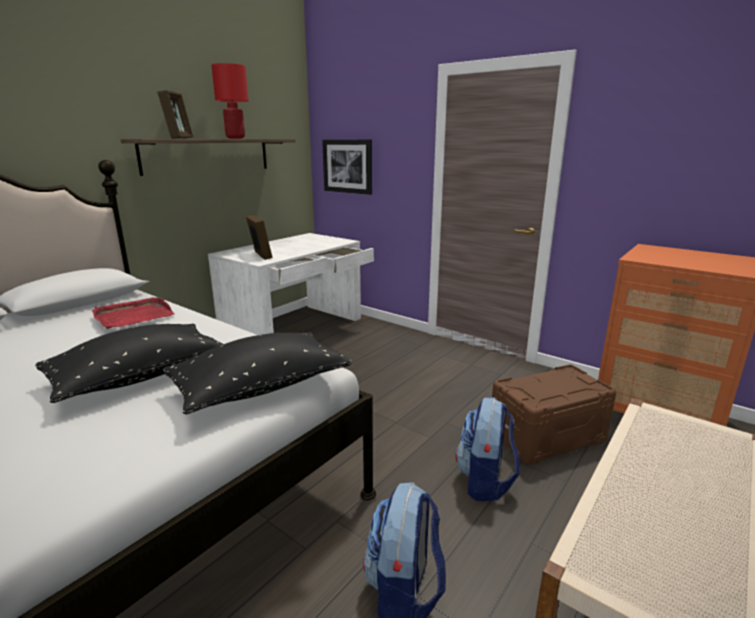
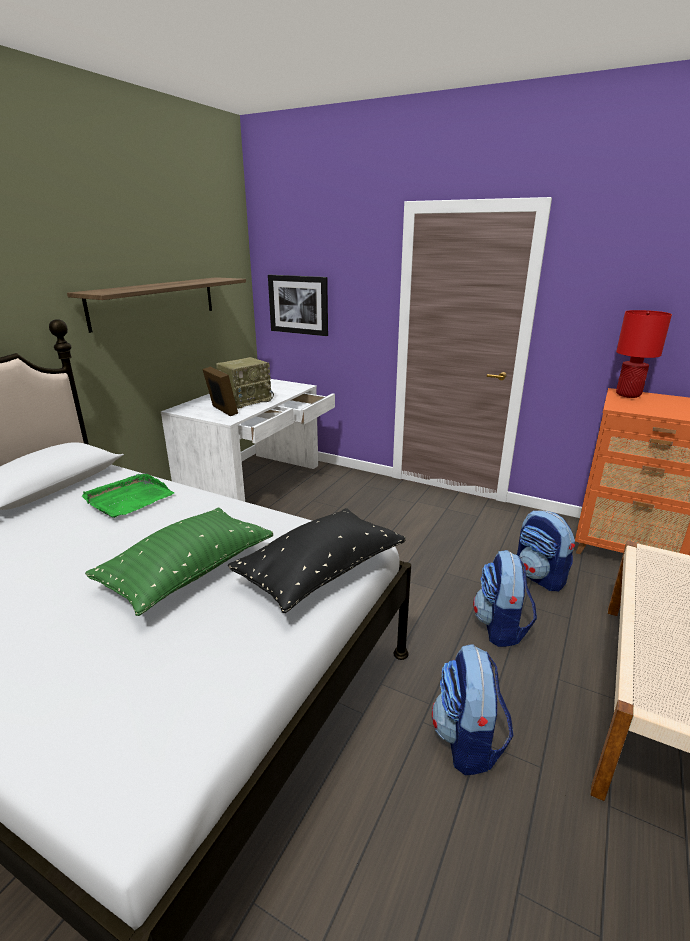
camera: 10 degrees left, 5 degrees up
(133, 316) = (128, 498): red tray -> green tray
(139, 377) = (188, 572): black pillow -> green pillow
(179, 138) = (130, 288): picture frame -> none
(235, 138) = (185, 282): red table lamp -> red table lamp (628, 396)
(287, 249) = (246, 400): none -> radio
(547, 437) = (540, 577): brown storage box -> backpack

